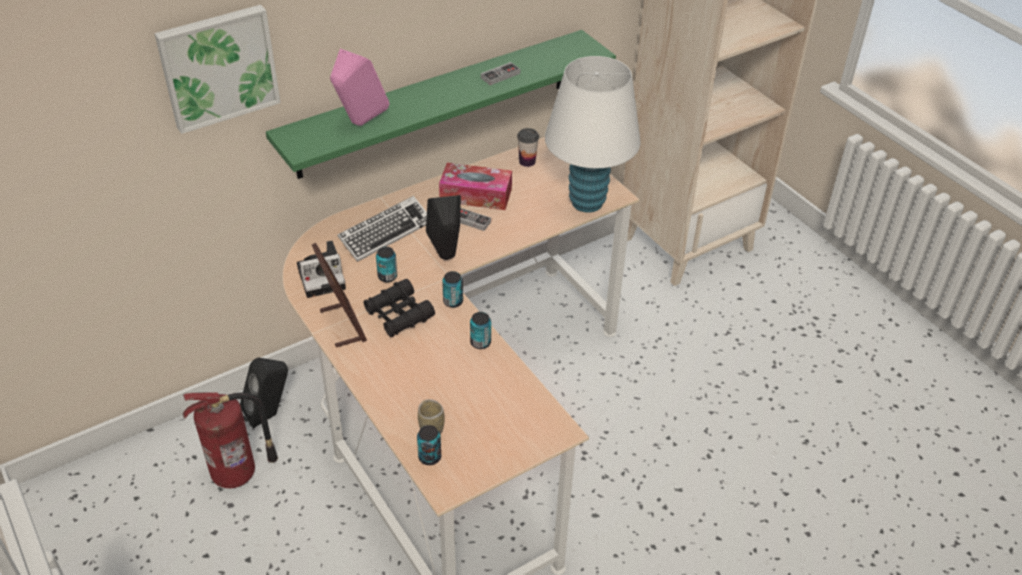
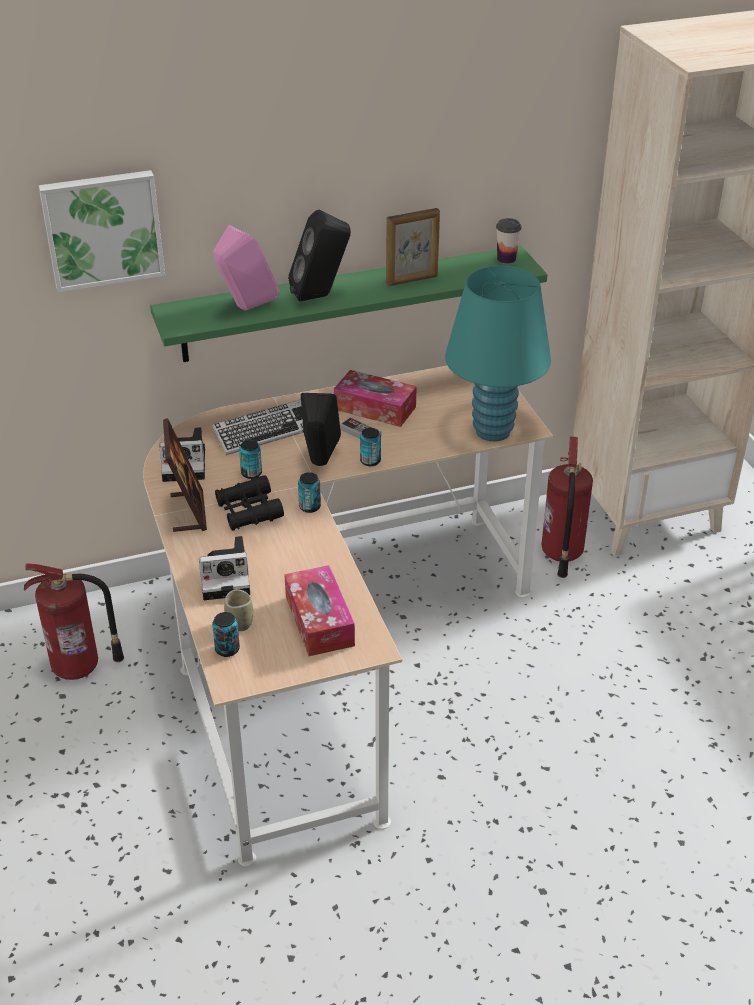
camera: 15 degrees right, 5 degrees down
(270, 415) = (131, 616): black speaker -> black speaker (321, 296)
(403, 385) = (227, 577): none -> camera
(480, 342) = (323, 550): can -> can (370, 461)
(500, 76) = (412, 280): game controller -> picture frame
(502, 413) = (319, 621): none -> tissue box
(527, 161) = (443, 383): cup -> cup (506, 259)
(586, 202) = (492, 431): white table lamp -> turquoise table lamp
(630, 291) = (561, 554): none -> fire extinguisher

